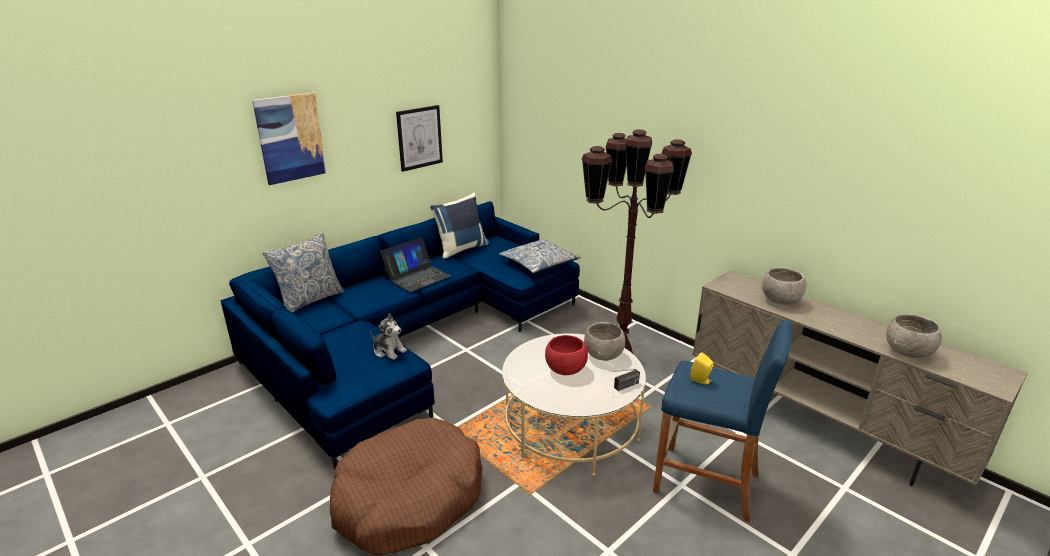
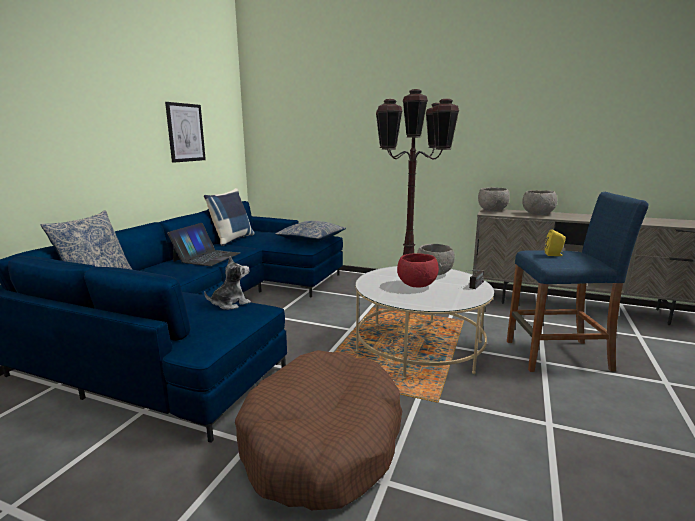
camera: 25 degrees left, 10 degrees down
(290, 138) = (63, 103): picture -> none
(389, 351) = (230, 304): plush toy -> plush toy turned 45 degrees counterclockwise
(907, 352) = (649, 222): grey bowl -> grey bowl (492, 210)

